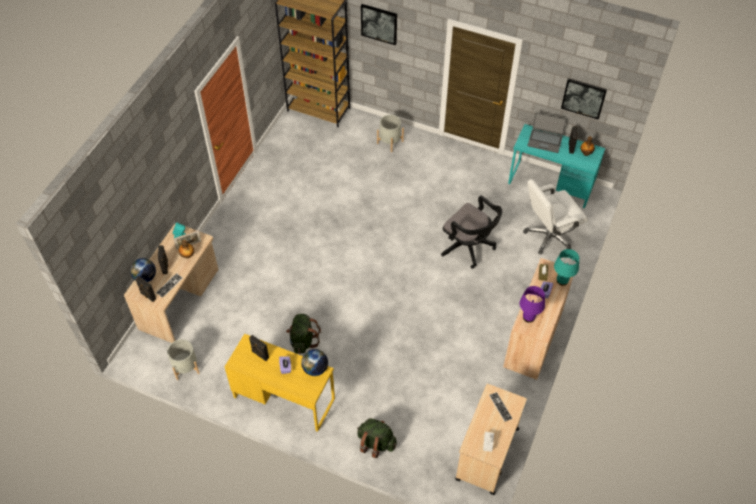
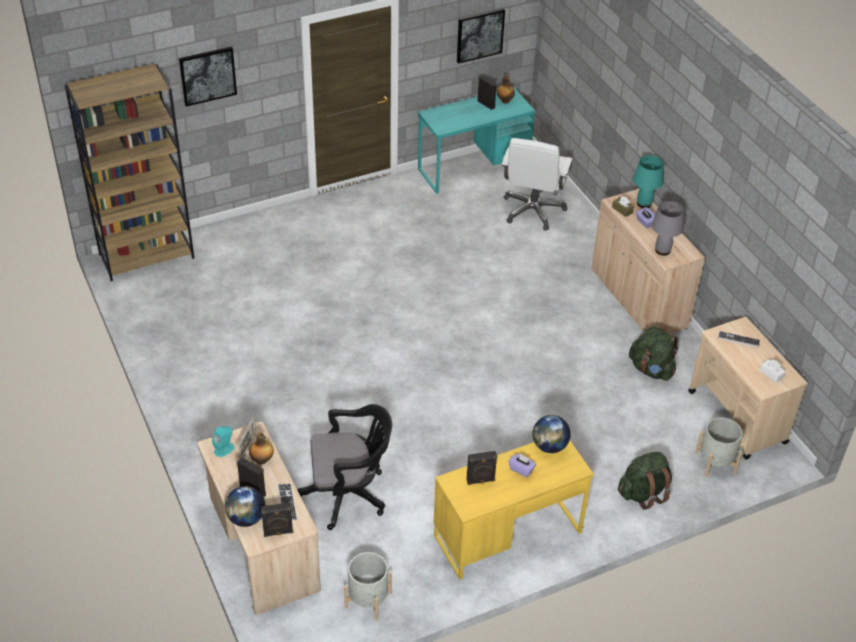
camera: 50 degrees left, 10 degrees down
(303, 341) = (450, 470): green backpack -> green backpack (651, 369)
(390, 142) = (271, 235): grey planter -> grey planter (715, 462)
(469, 247) = (480, 269): black office chair -> black office chair (349, 494)
(529, 317) = (663, 250): purple table lamp -> grey table lamp
(545, 141) = (457, 113): laptop -> none

